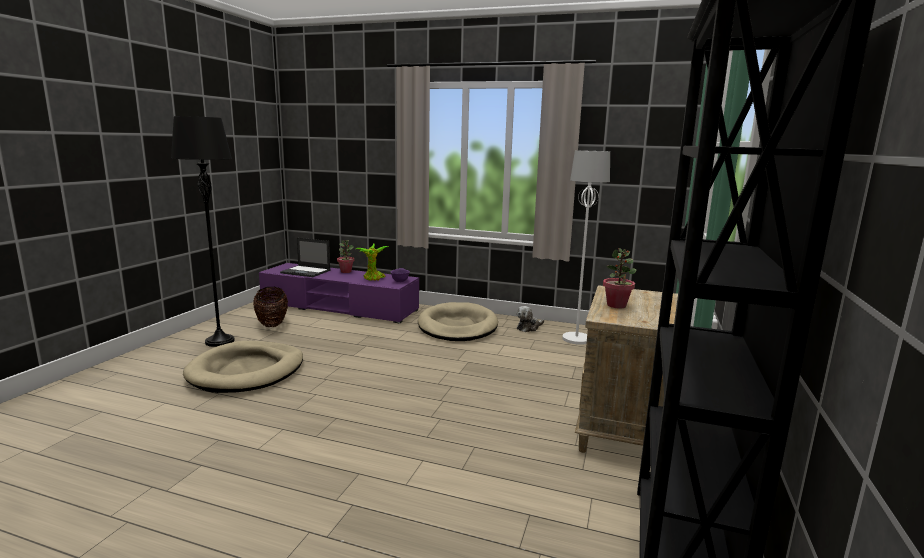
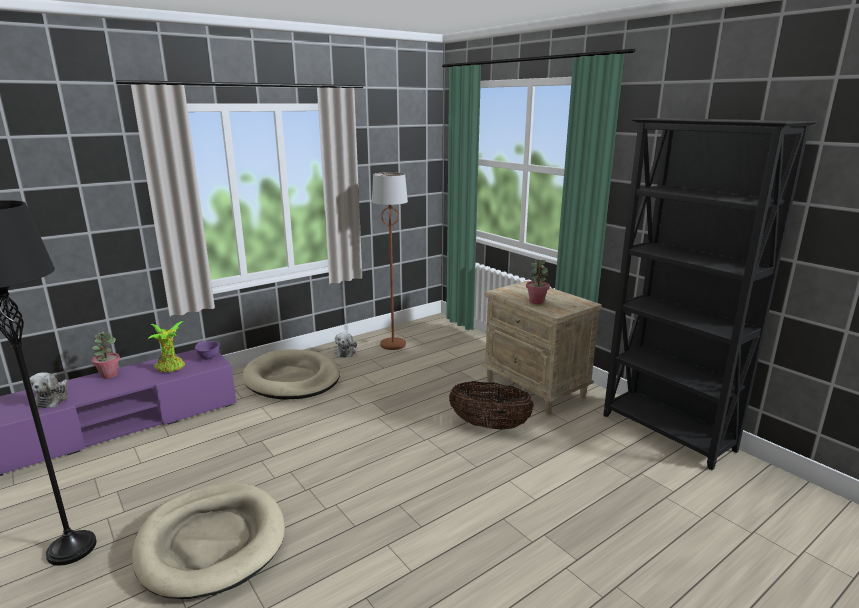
camera: 55 degrees left, 5 degrees up
(272, 323) = (83, 488): basket -> basket (489, 425)
(306, 271) = (53, 399): laptop -> plush toy
(576, 339) = (393, 345): white floor lamp -> brown floor lamp

